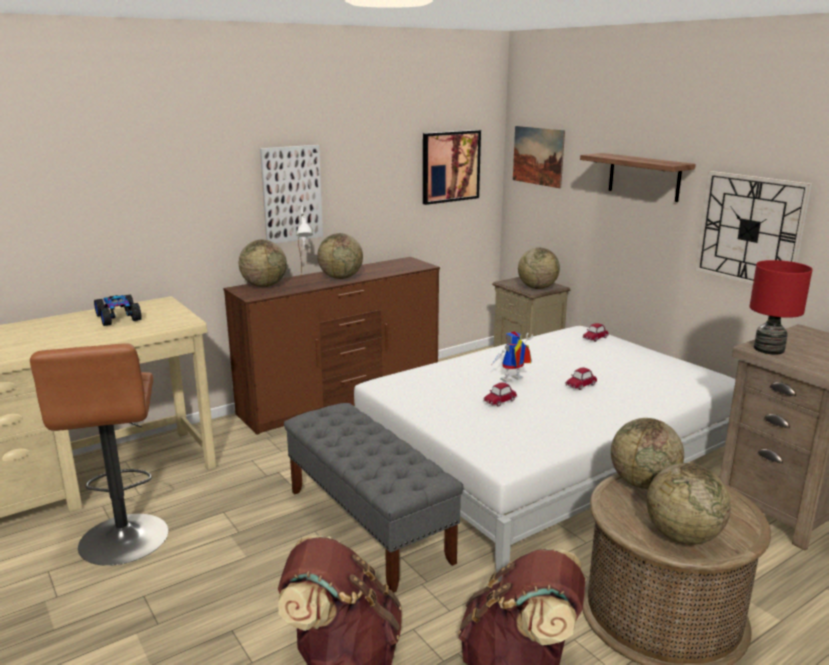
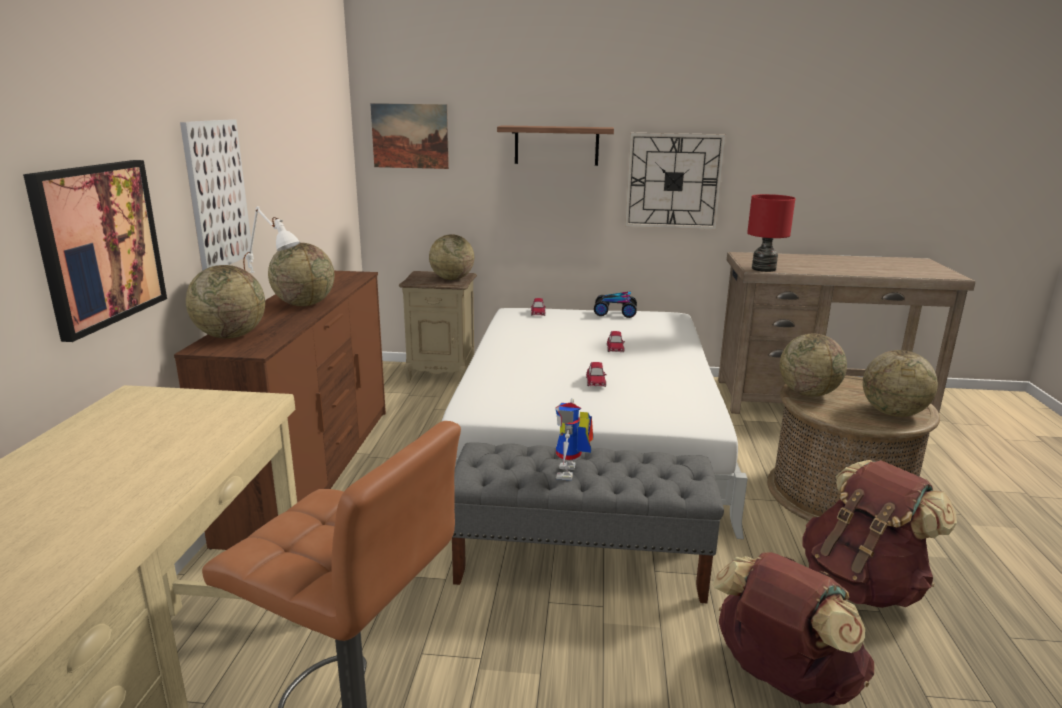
camera: 50 degrees left, 0 degrees up
(119, 318) = (126, 436): toy car -> toy car (615, 312)
(450, 166) = (326, 152): picture -> picture (99, 244)
(512, 381) = (567, 363): toy robot -> toy robot (571, 474)

